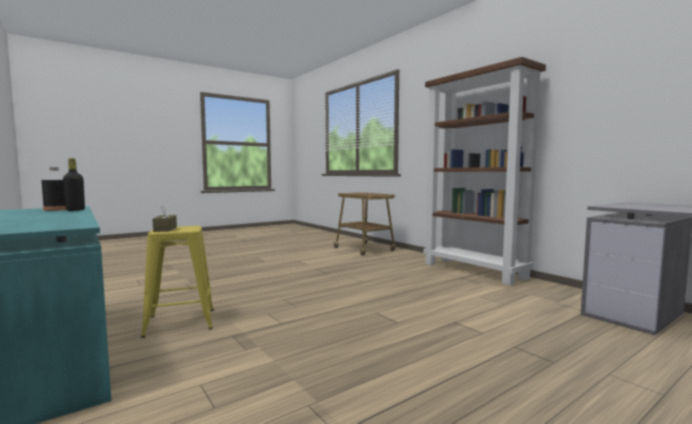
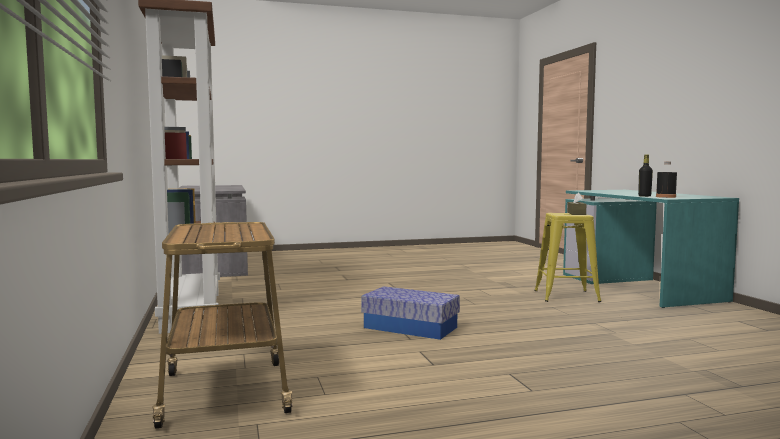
camera: 160 degrees left, 0 degrees up
(321, 274) = (410, 327): none -> storage box

